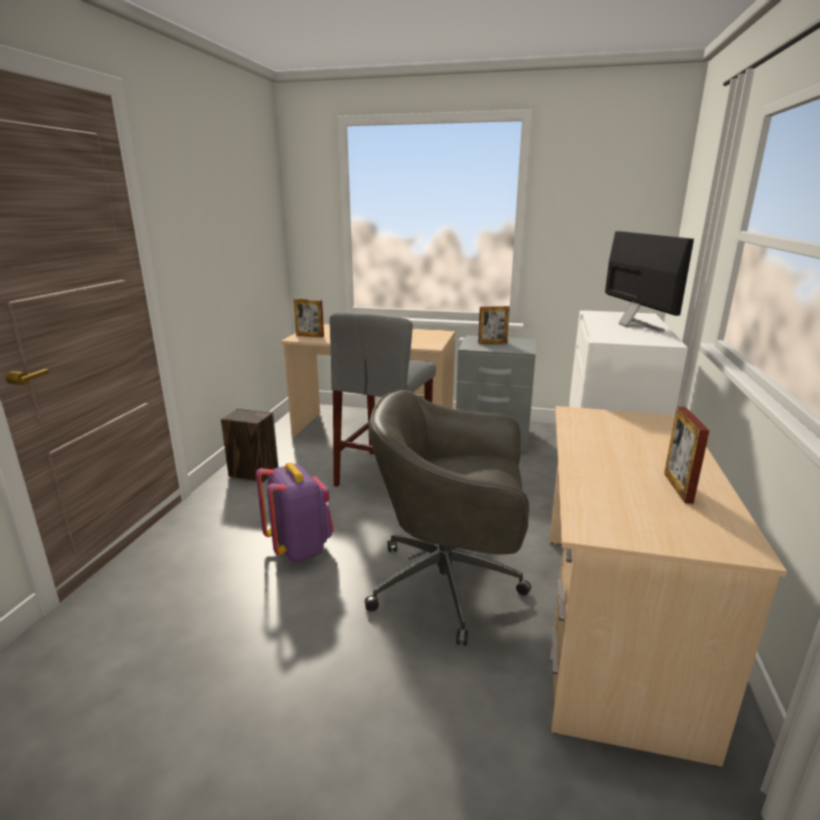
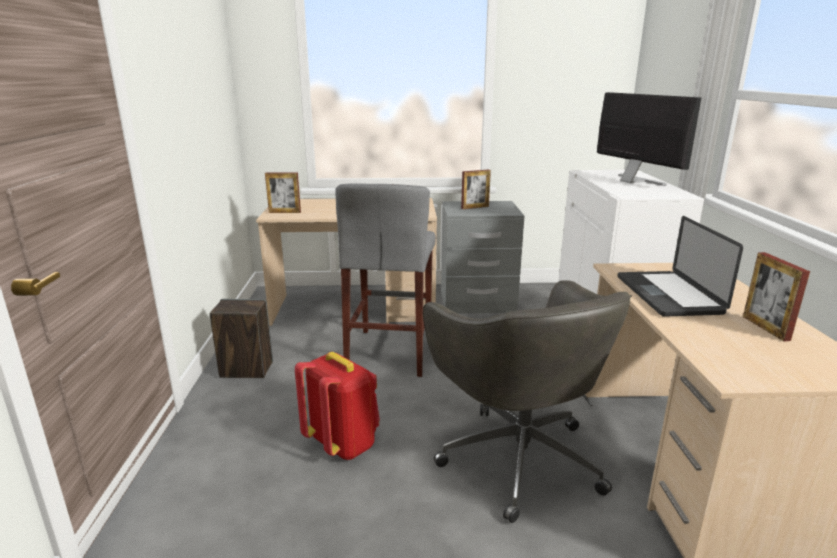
camera: 15 degrees left, 0 degrees up
(299, 548) = (343, 443): purple backpack -> red backpack
(450, 585) = (518, 455): grey office chair -> grey office chair turned 105 degrees counterclockwise
(603, 443) = (668, 295): none -> laptop

